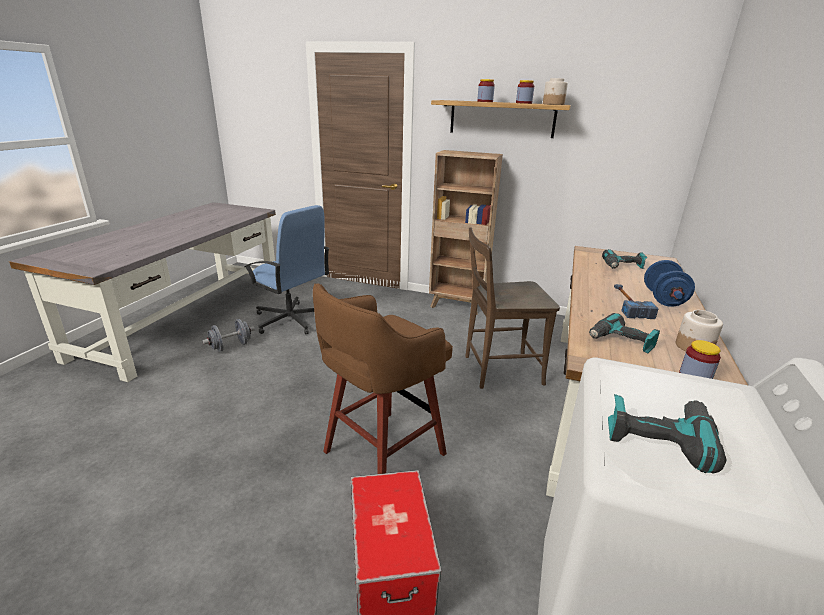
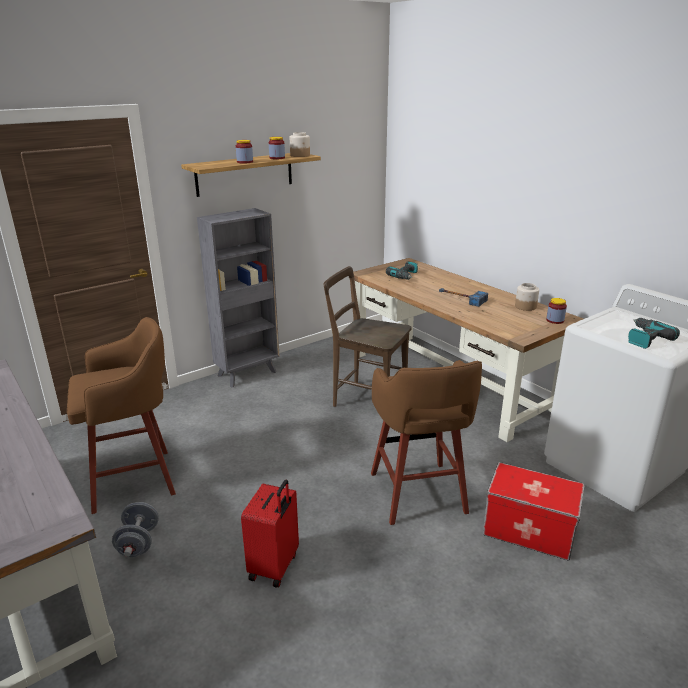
camera: 55 degrees left, 0 degrees up
(234, 409) = (275, 567): none -> red suitcase
(291, 320) = (136, 480): blue office chair -> brown stool
(457, 306) = (248, 373): brown bookcase -> grey bookcase
(498, 370) = (366, 399): brown chair -> brown chair turned 90 degrees clockwise
(621, 342) = (506, 320): power drill -> none
(663, 299) = (464, 287): blue dumbbell -> none

